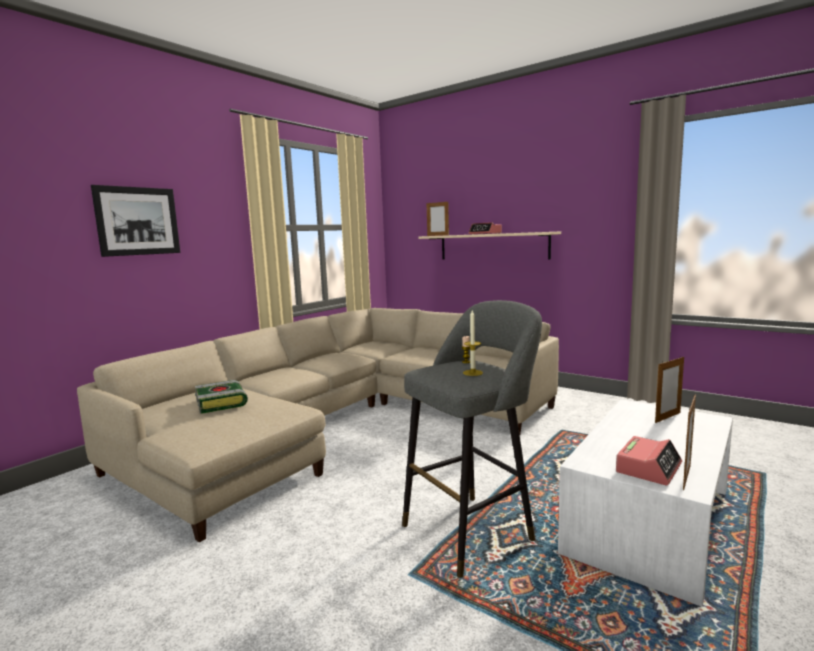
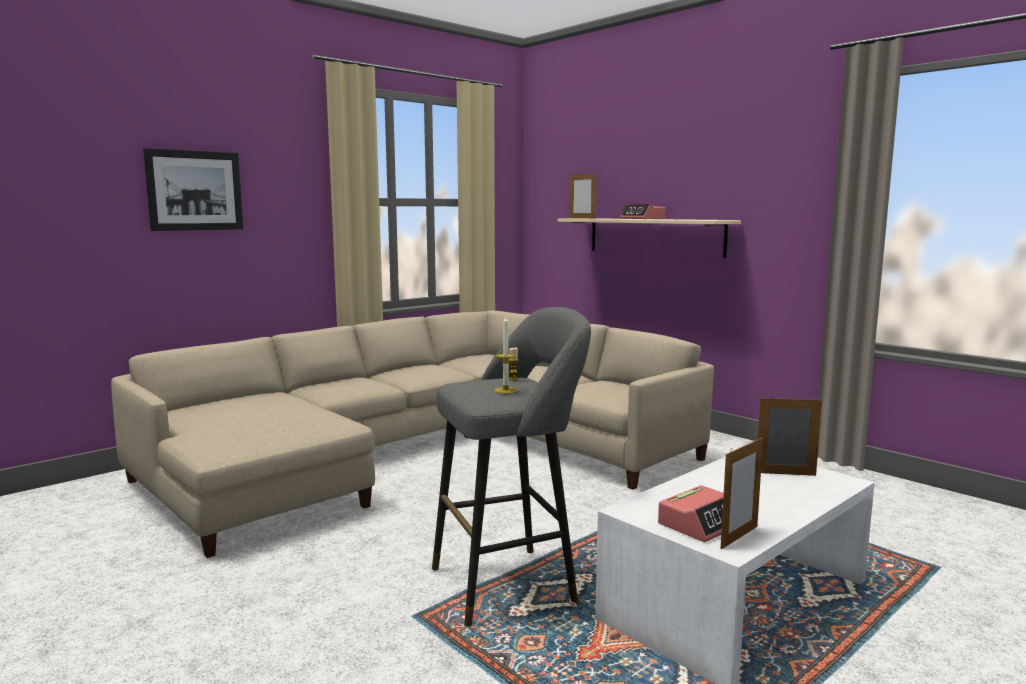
camera: 10 degrees right, 0 degrees up
(222, 403) = (262, 410): book -> none
(667, 417) = (785, 474): picture frame -> picture frame turned 150 degrees counterclockwise

